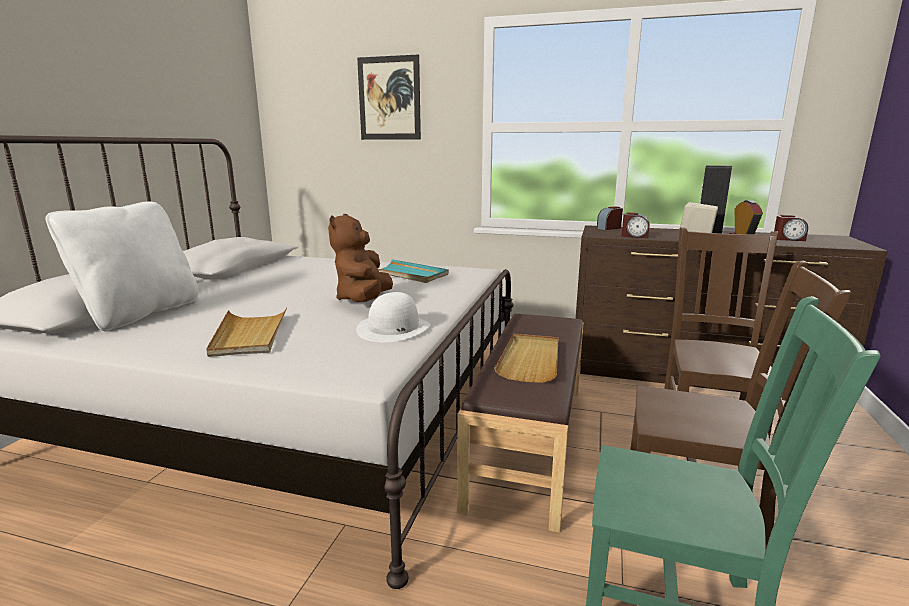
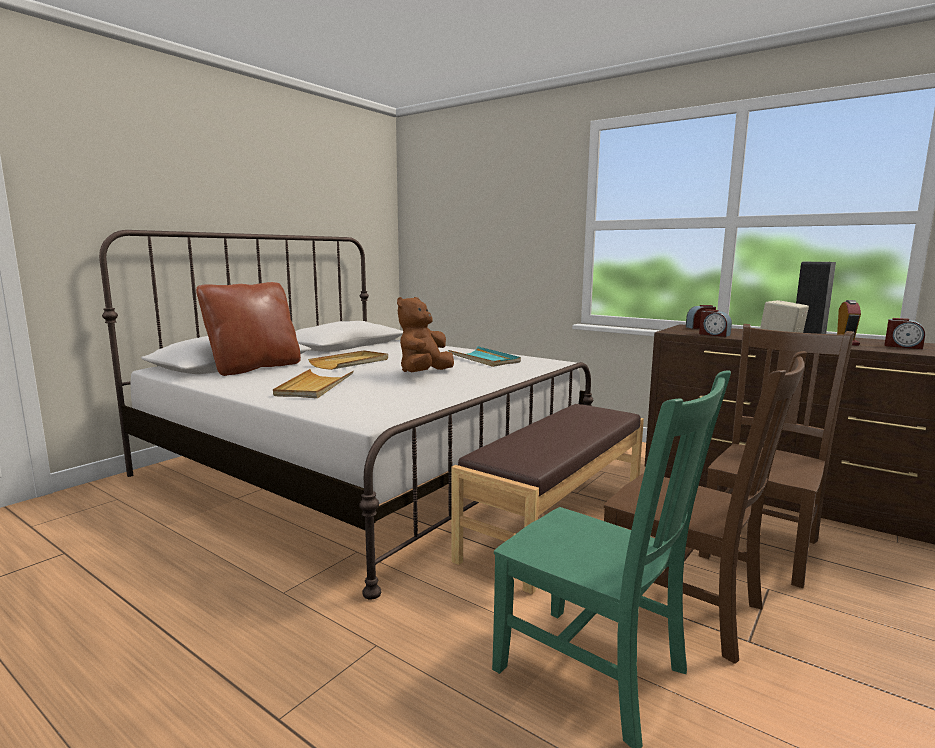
camera: 20 degrees right, 5 degrees down
(141, 313) = (254, 368): white pillow -> brown pillow
(389, 98) = (503, 200): picture -> none
(393, 328) = (426, 393): white hat -> none
(530, 360) = (549, 438): beige tray -> beige tray (351, 363)

